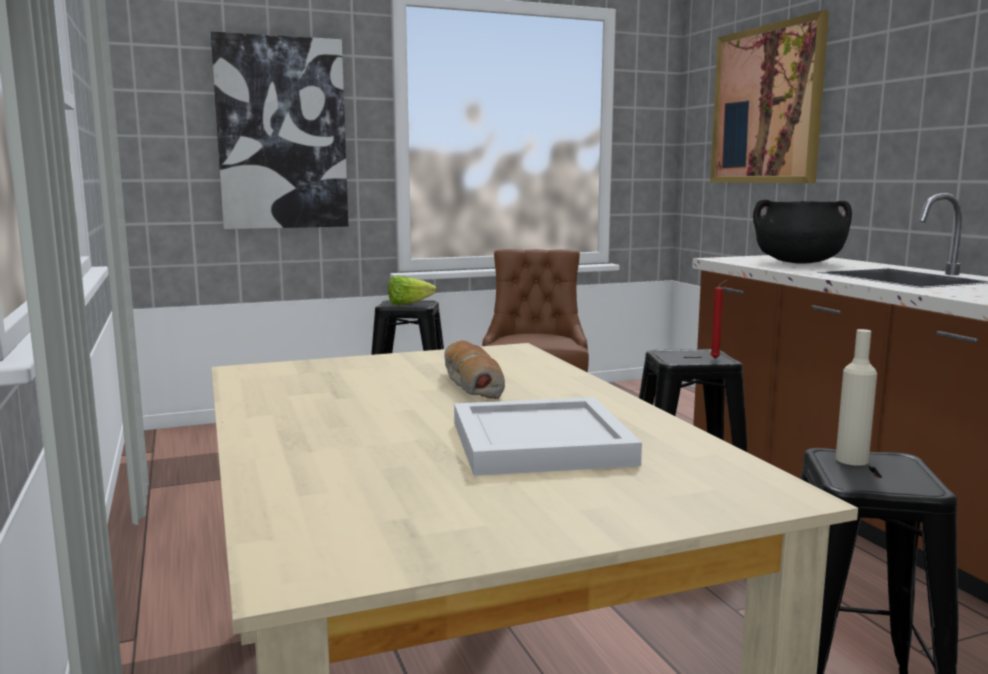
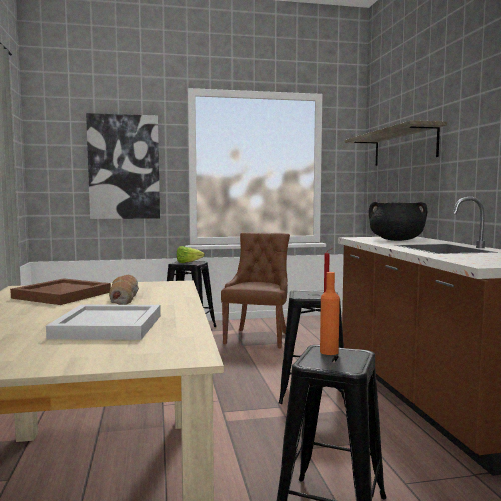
camera: 10 degrees right, 5 degrees down
(349, 383) = (62, 295): none -> brown tray
(766, 105) = (404, 147): picture -> shelf
(851, 460) = (329, 352): beige bottle -> orange bottle

